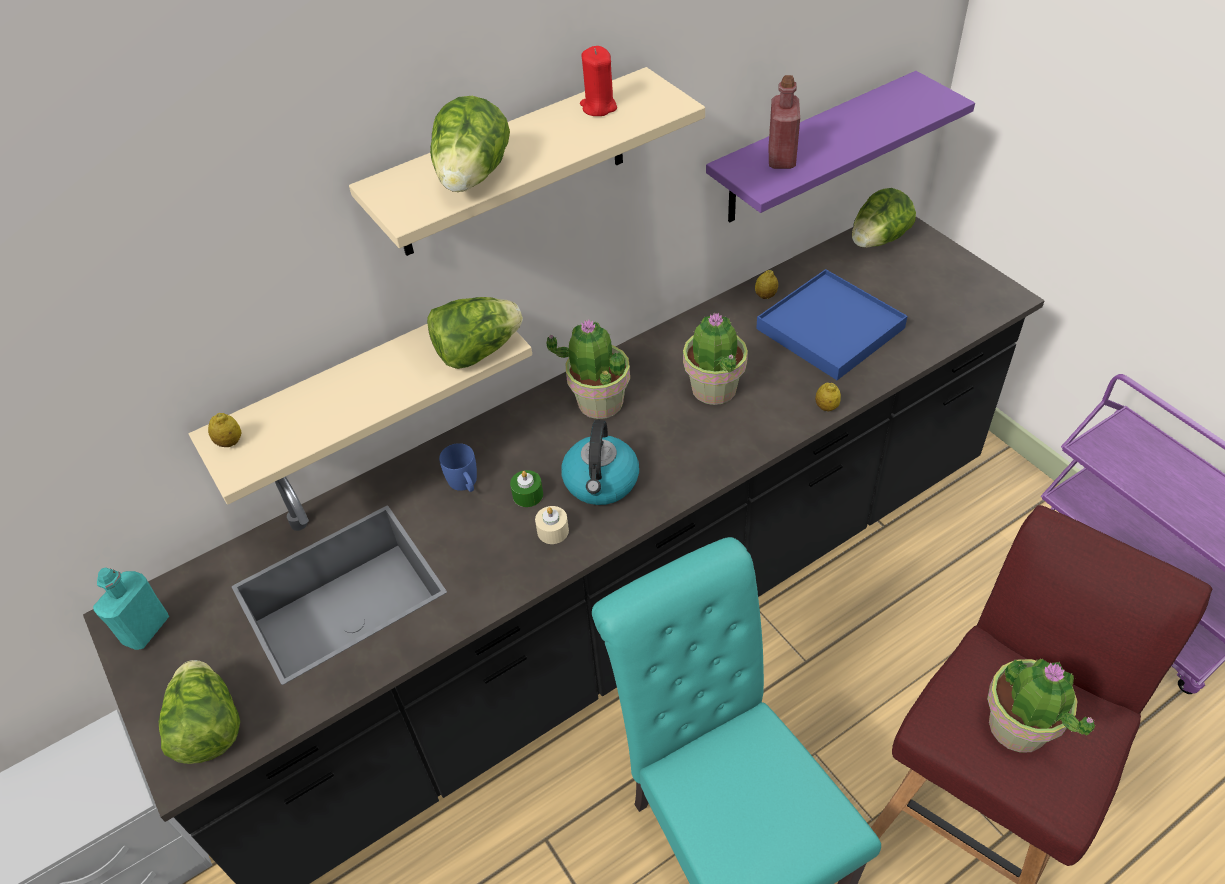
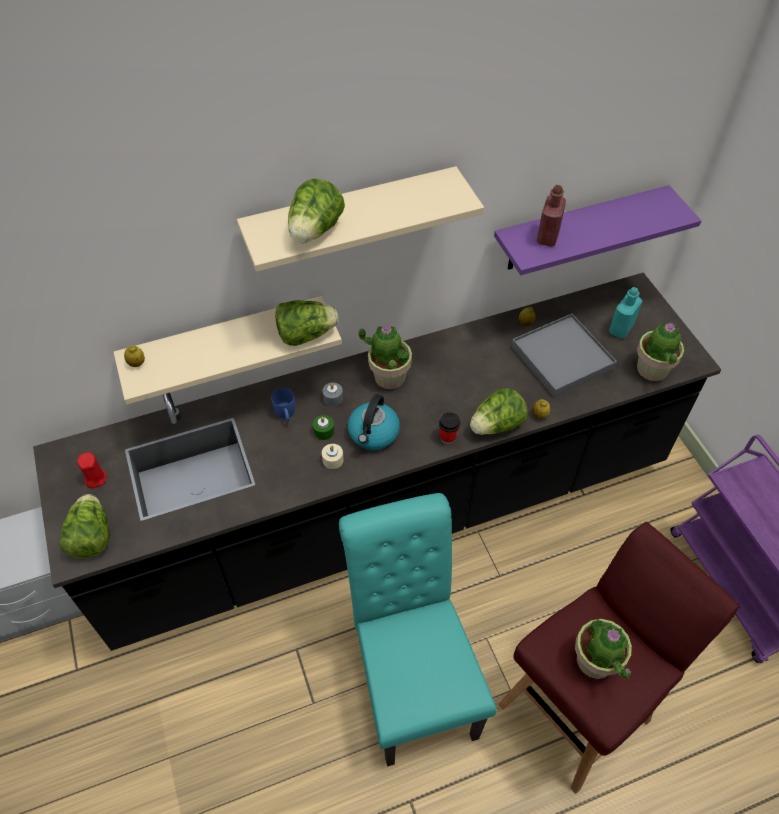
camera: 10 degrees right, 5 degrees up
(146, 629) = (68, 465): turquoise bottle -> turquoise bottle (621, 329)
(527, 447) = (333, 398): none -> grey candle
(598, 107) = (413, 192): red candle -> red candle (95, 478)
(709, 464) = (448, 437): none -> cup
(713, 389) = (468, 384): potted plant -> potted plant (652, 369)
(830, 328) = (562, 357): blue tray -> grey tray
(878, 241) = (619, 298): lettuce -> lettuce (496, 425)

